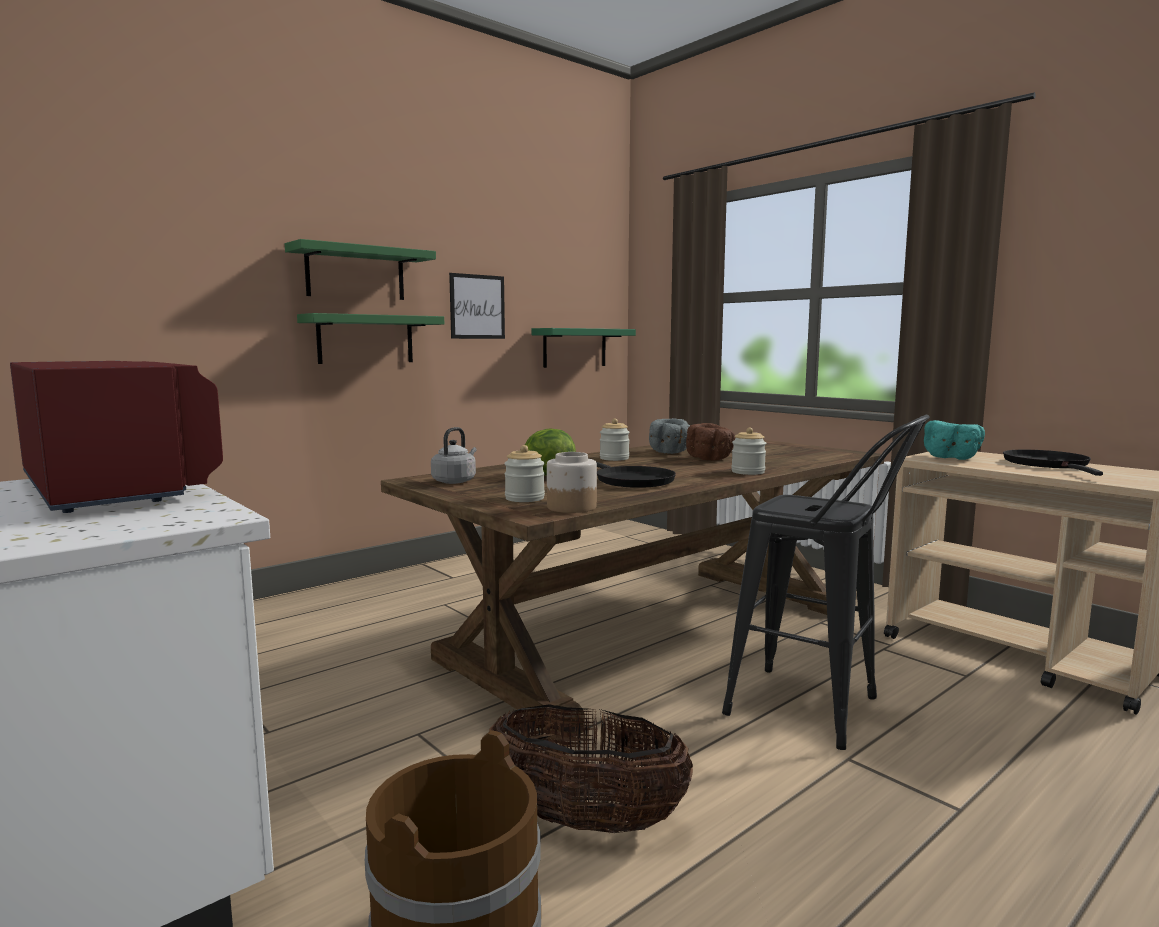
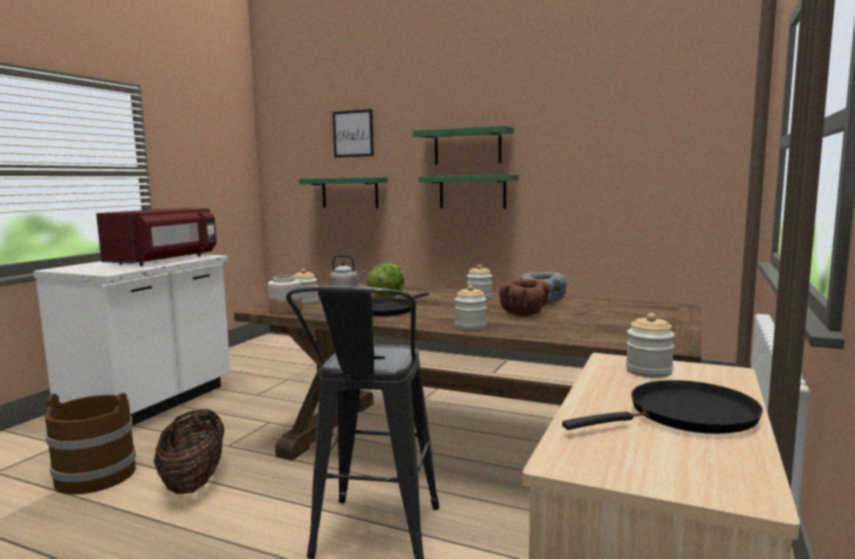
camera: 65 degrees right, 0 degrees up
(477, 306) = (566, 164): picture -> picture (353, 133)
(574, 347) = (680, 198): green shelf -> green shelf (350, 193)
(952, 458) = (648, 371): turquoise bowl -> jar

